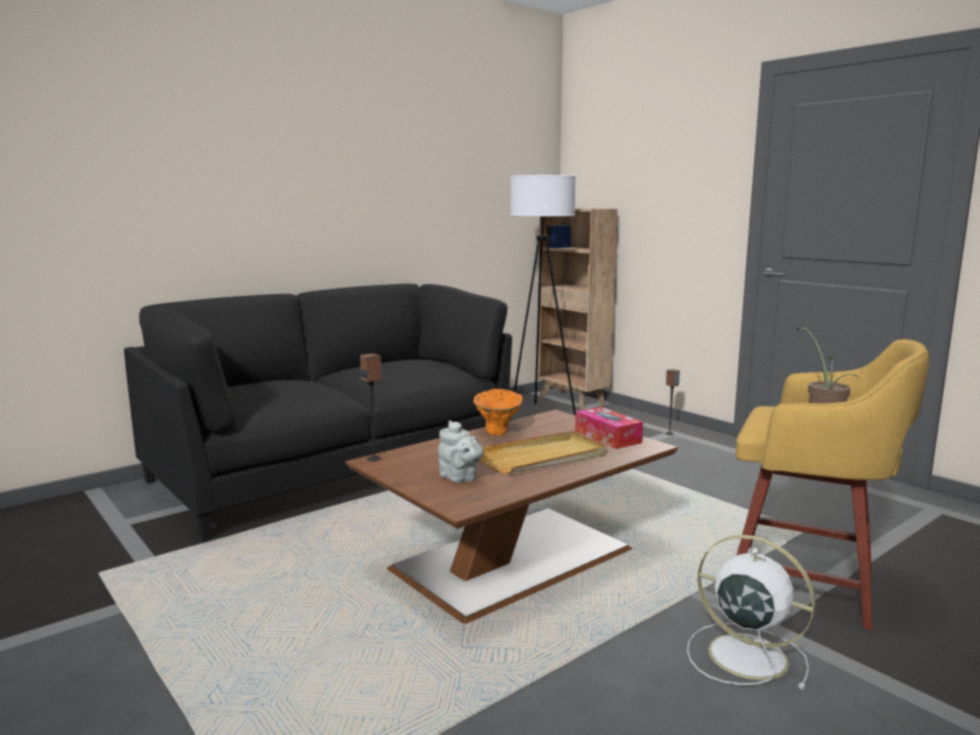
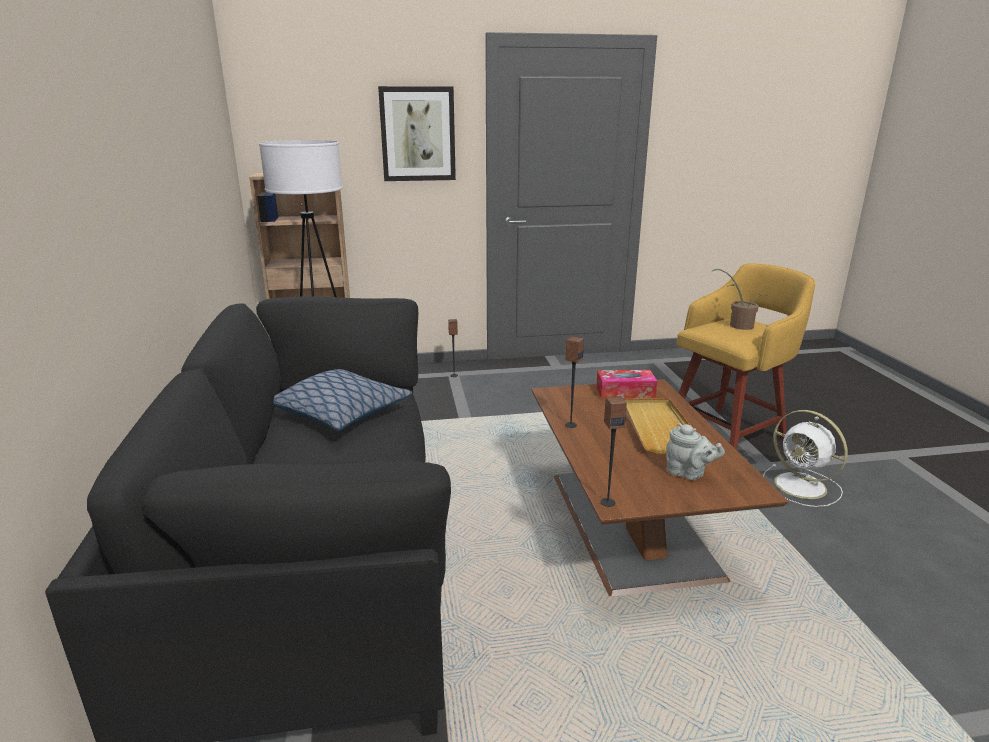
camera: 60 degrees left, 10 degrees up
(401, 369) = (342, 412): none -> pillow
(460, 478) = (688, 473): grey teapot -> grey teapot turned 45 degrees clockwise
(499, 430) = (570, 425): orange vase -> speaker
(688, 174) = (417, 134): none -> picture
(744, 655) = (802, 486): white fan -> white fan turned 105 degrees counterclockwise

